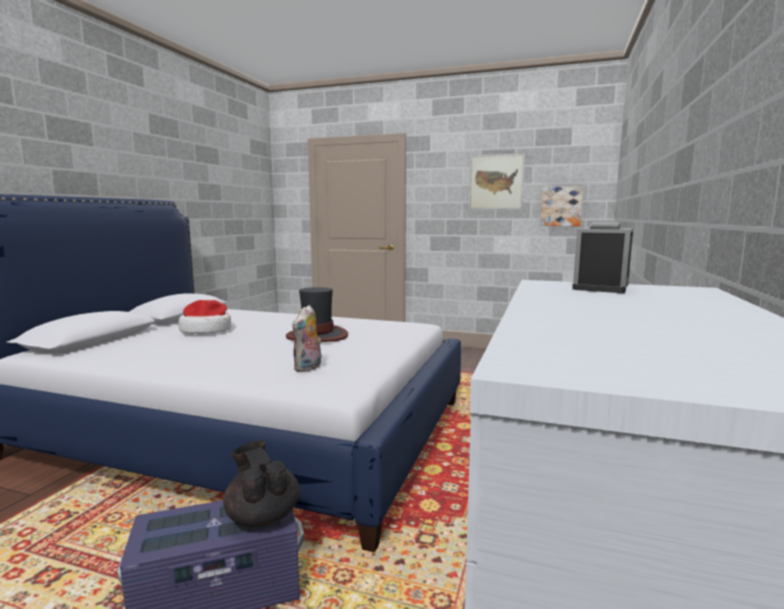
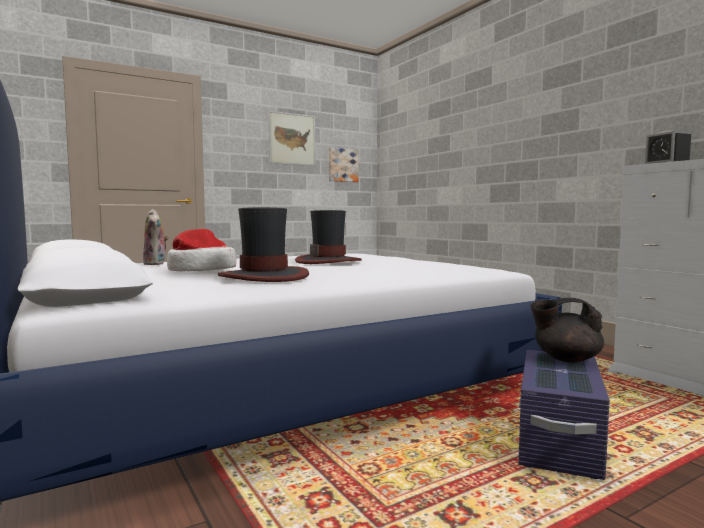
camera: 50 degrees left, 5 degrees down
(180, 348) = (264, 277): none -> hat
(308, 368) = (434, 266): plush toy -> plush toy (156, 264)

